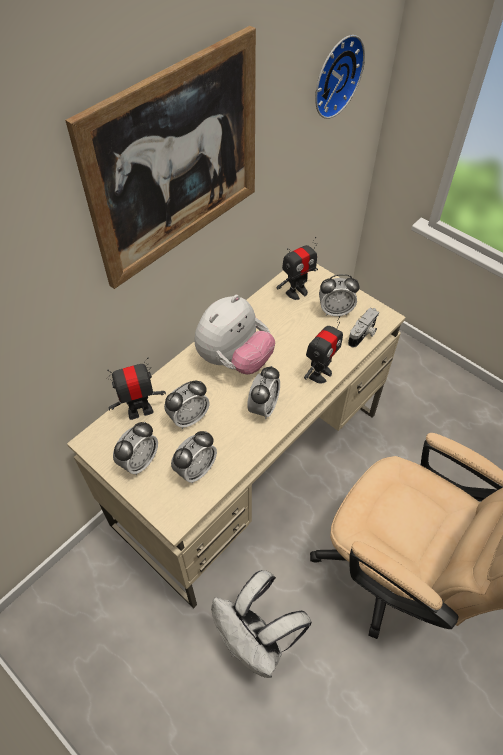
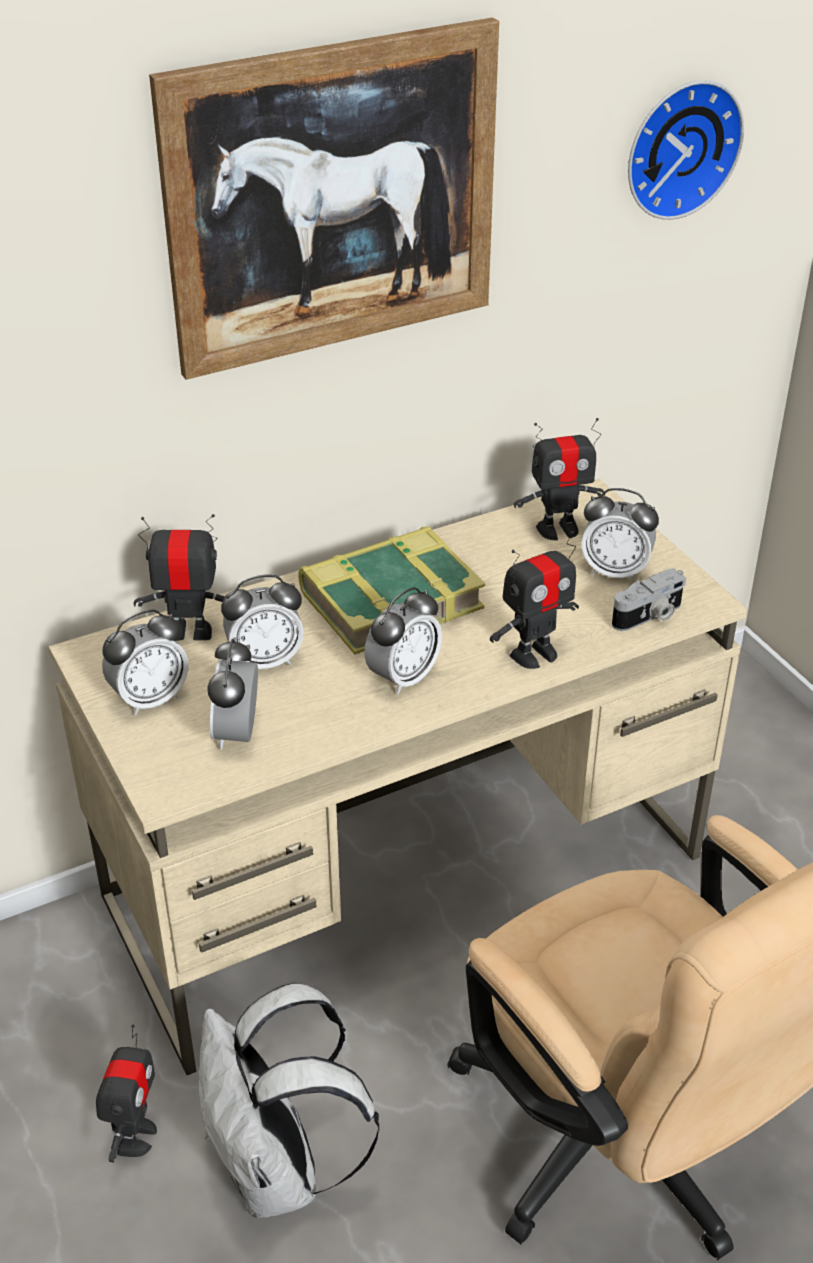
camera: 20 degrees right, 15 degrees down
(183, 650) = (135, 1137): none -> toy robot
(196, 470) = (237, 733): alarm clock -> alarm clock turned 120 degrees clockwise
(234, 359) = (390, 599): plush toy -> book

